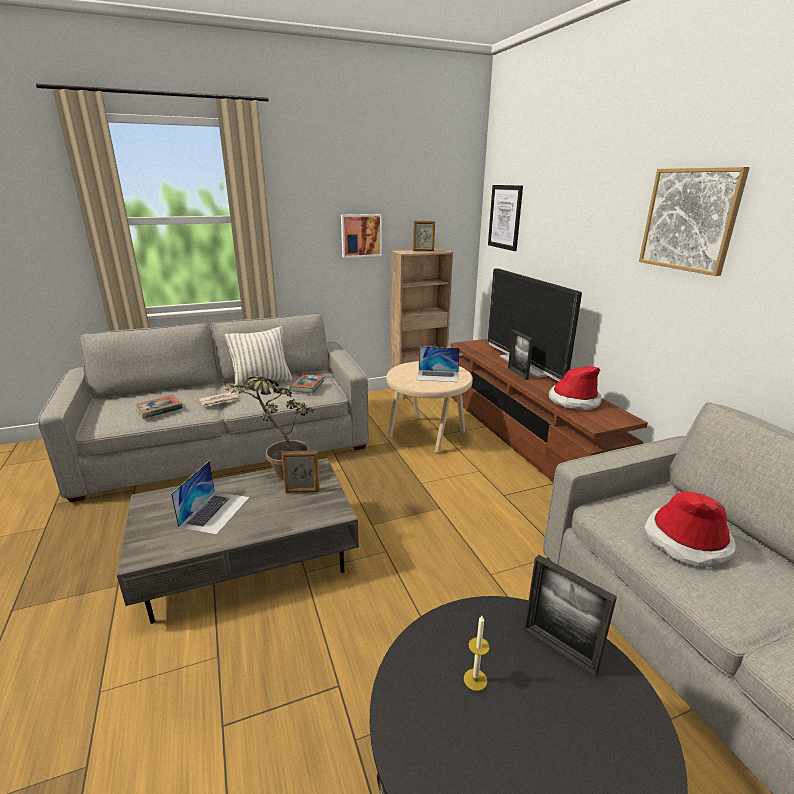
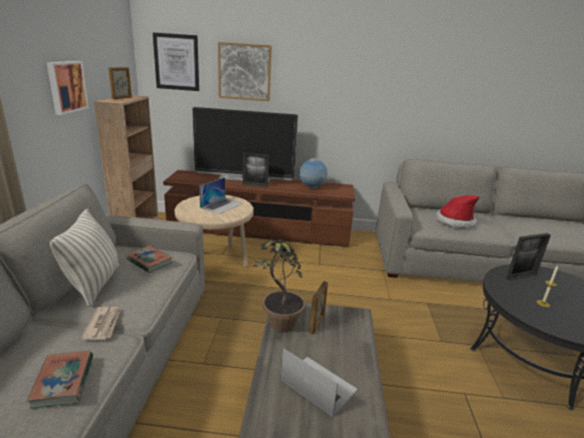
camera: 65 degrees left, 0 degrees up
(573, 401) = (312, 187): hat -> globe
(690, 220) = (362, 63): picture -> picture (244, 72)

